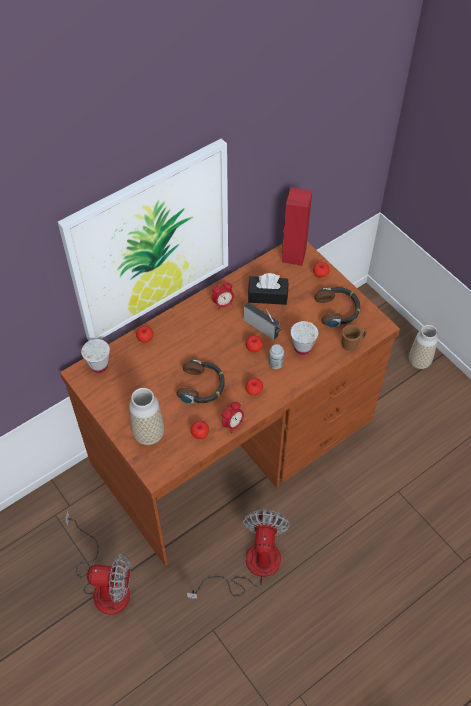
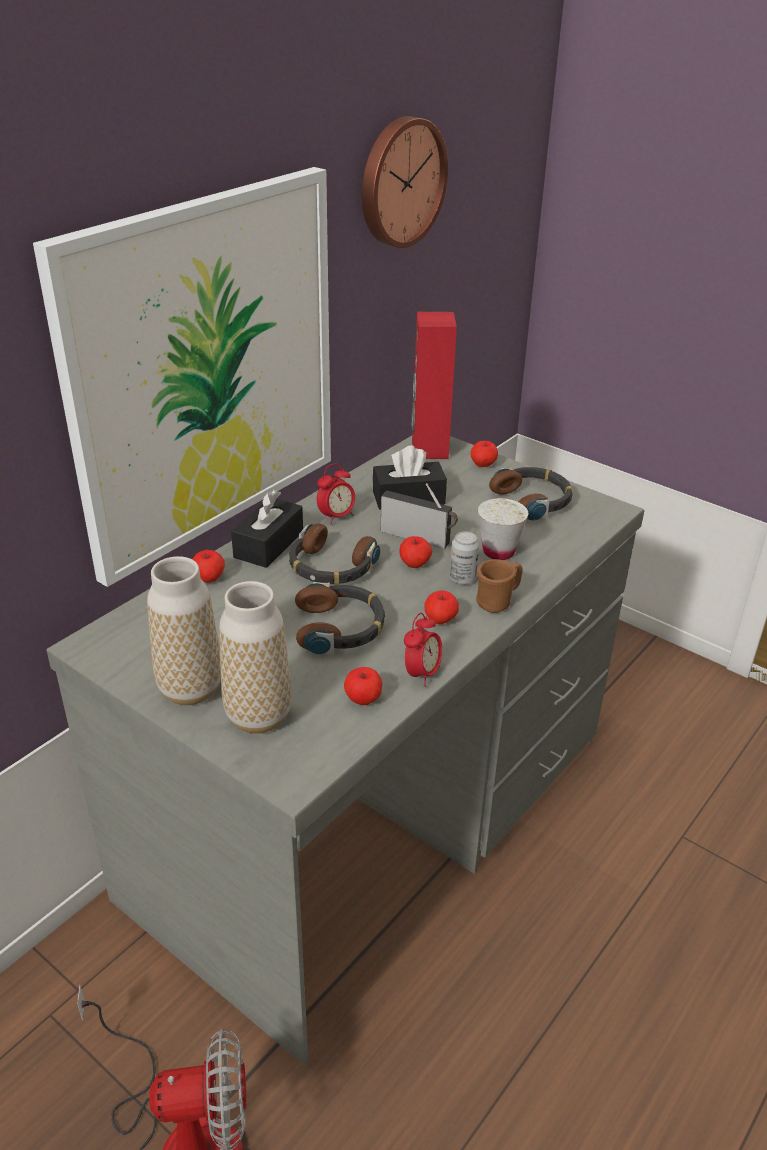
camera: 15 degrees left, 20 degrees down
(99, 365) = (127, 627): white cup -> none
(181, 319) = (269, 544): none -> black tissue box
(209, 342) = (331, 567): none -> headphones
(234, 442) = (375, 815): brown desk -> grey desk
(251, 566) = (476, 1025): fan -> none
(283, 123) = (400, 182): none -> wall clock
(352, 343) = (579, 536): brown mug -> brown mug (498, 602)
(419, 362) = (626, 651): vase -> vase (190, 689)

